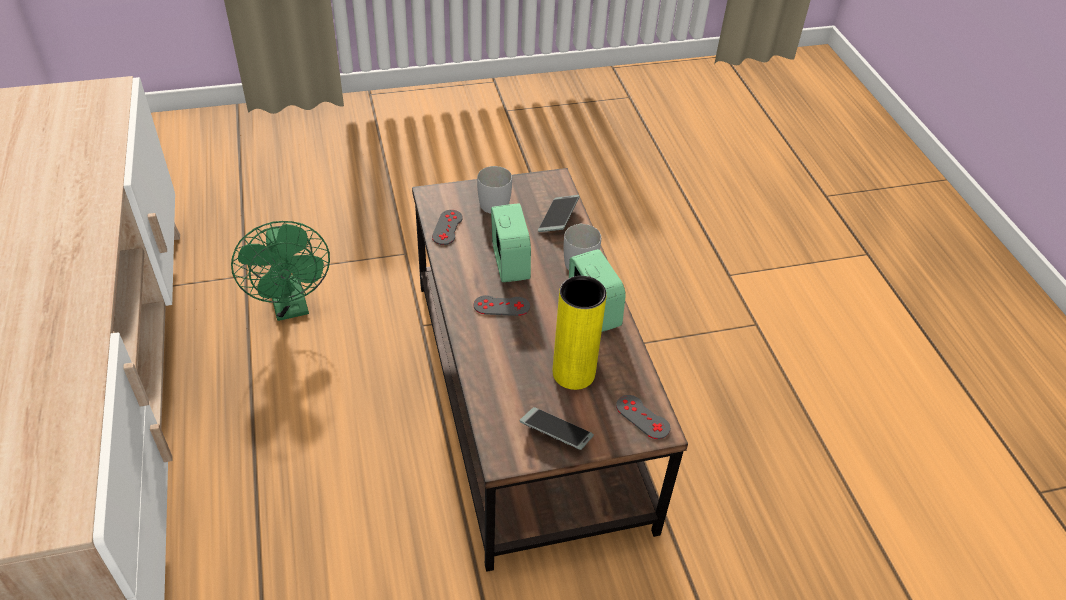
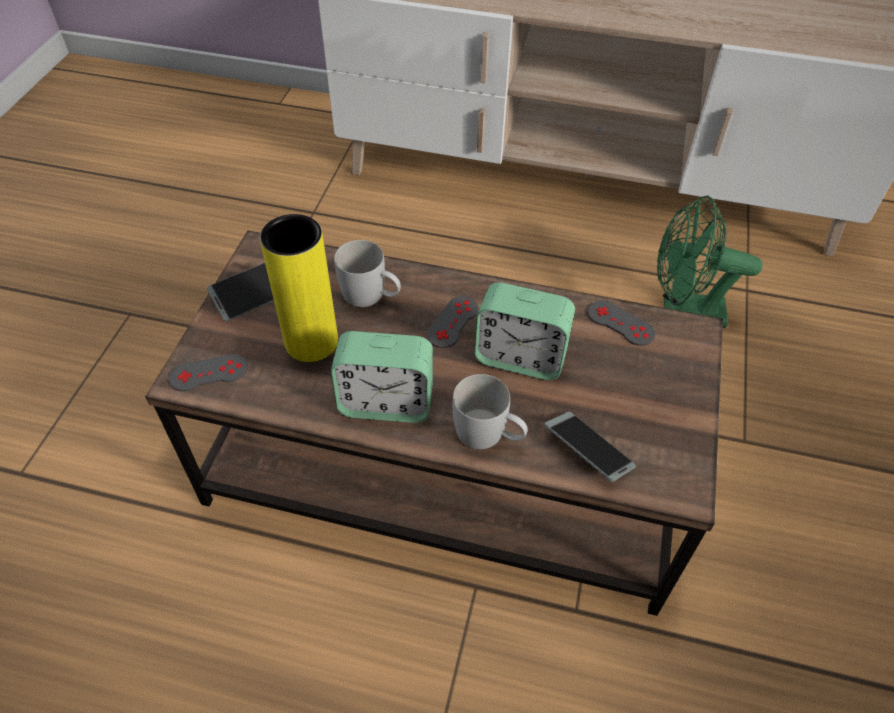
camera: 120 degrees right, 5 degrees up
(494, 200) = (659, 391): white mug -> white mug (371, 296)

